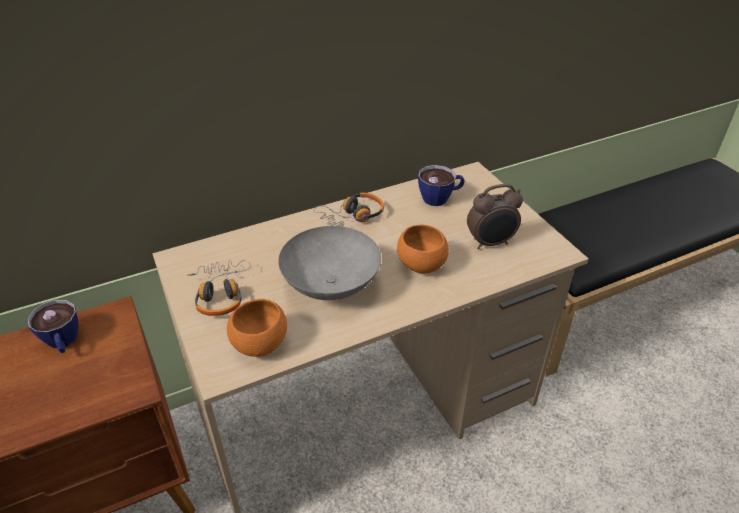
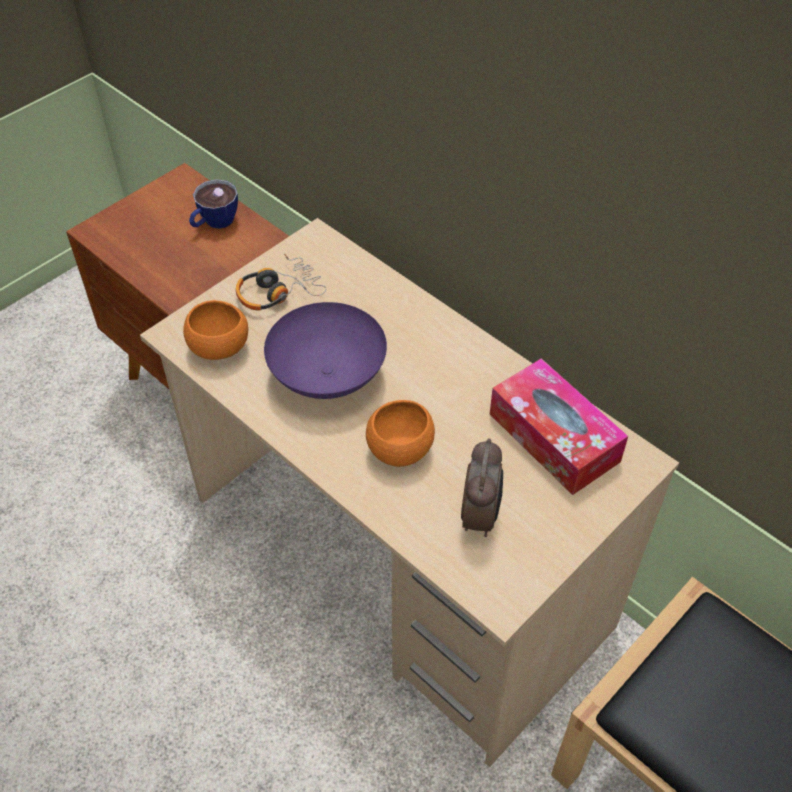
camera: 70 degrees right, 10 degrees up
(331, 284) = (329, 375): grey bowl -> purple bowl
(352, 217) = (460, 358): headphones -> none
(440, 198) = (553, 437): cup -> tissue box
(491, 243) = (480, 515): alarm clock -> alarm clock turned 135 degrees counterclockwise

